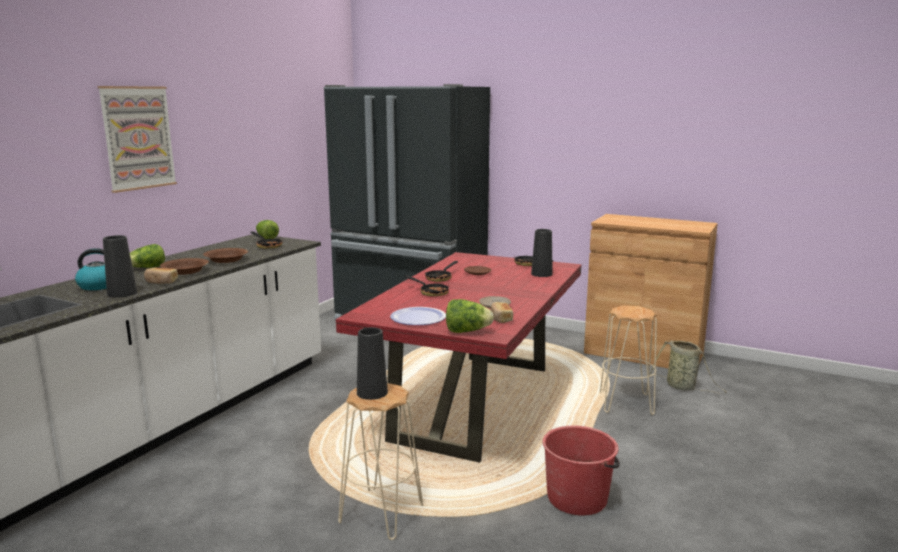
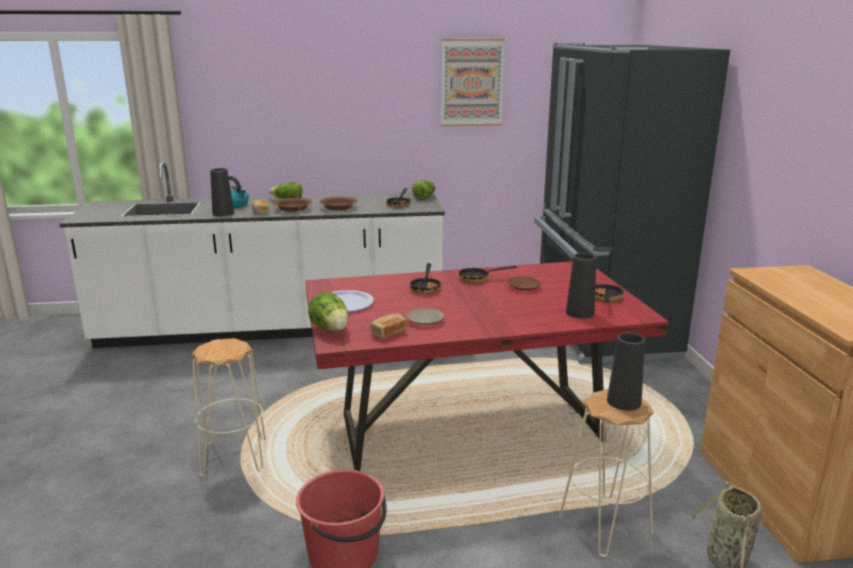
camera: 55 degrees right, 5 degrees up
(138, 138) = (329, 91): picture -> picture (472, 83)
(372, 392) = (220, 346): black vase -> black vase (624, 401)

